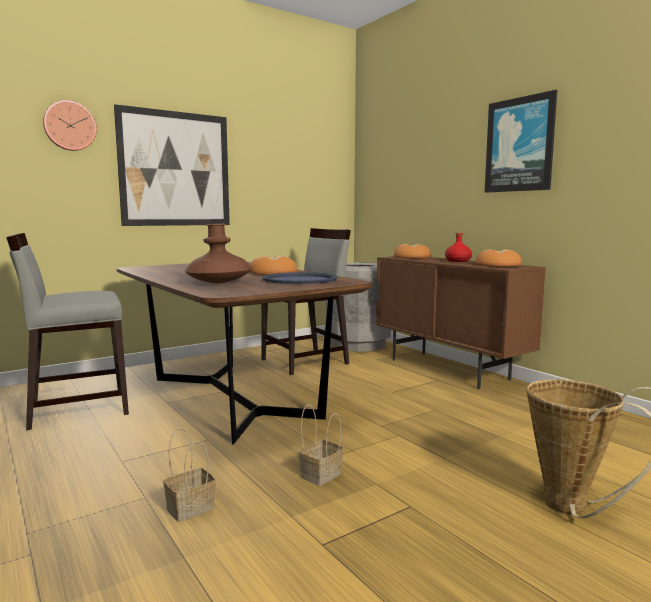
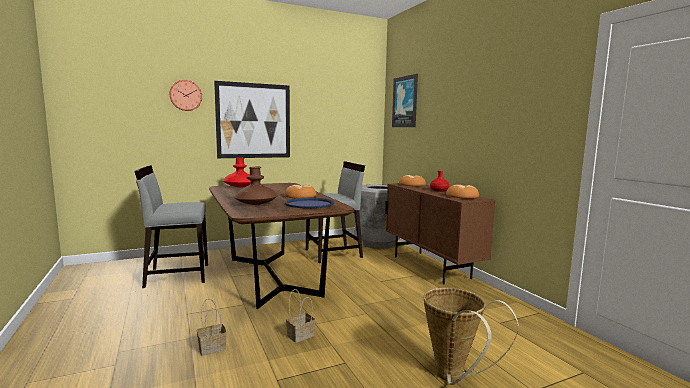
camera: 10 degrees right, 0 degrees up
(166, 266) = (240, 187): none -> red vase
(520, 145) = (482, 110): picture -> picture (405, 102)

